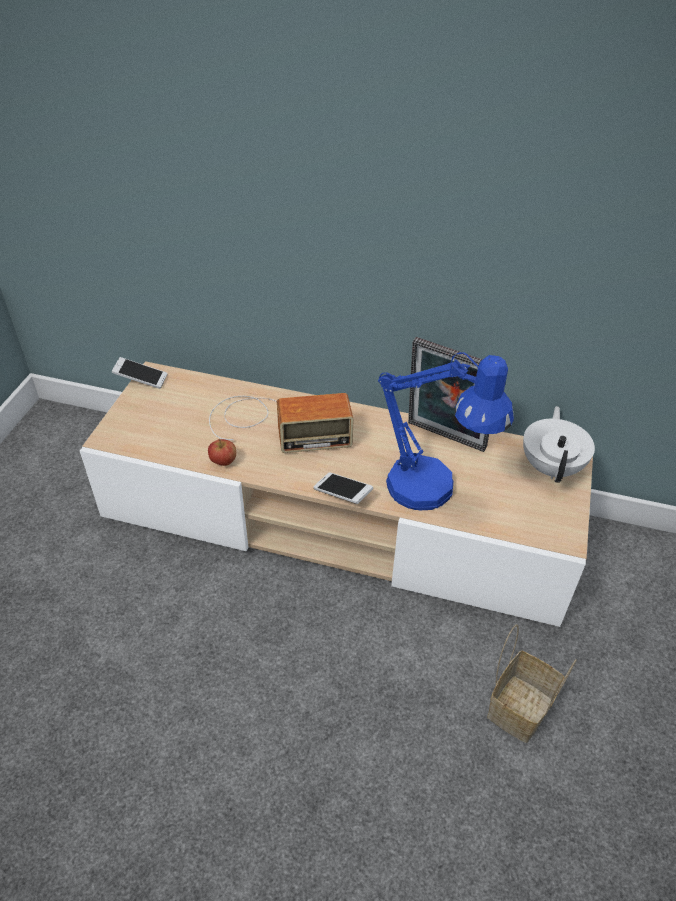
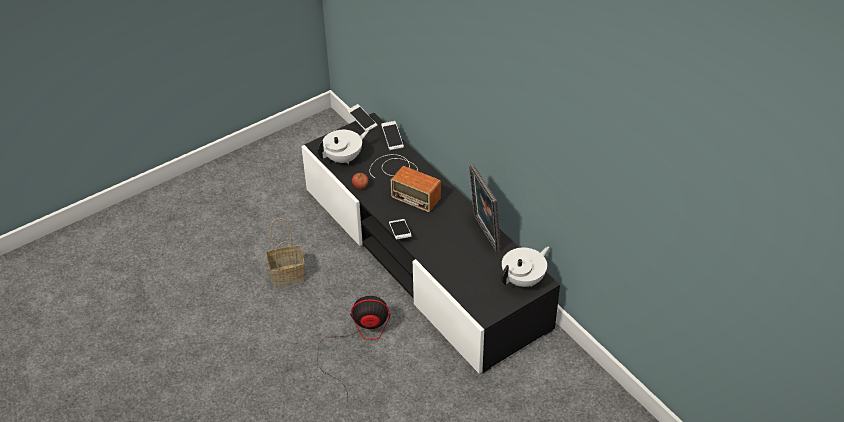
camera: 40 degrees right, 0 degrees up
(161, 436) = (344, 158): none -> white teapot
(205, 382) = (392, 139): none -> phone
(336, 520) = (422, 257): beige tv stand -> black tv stand
(368, 687) = (357, 341): none -> fan
(433, 492) = (445, 256): blue table lamp -> none
(519, 705) = (419, 393): basket -> basket (288, 274)

